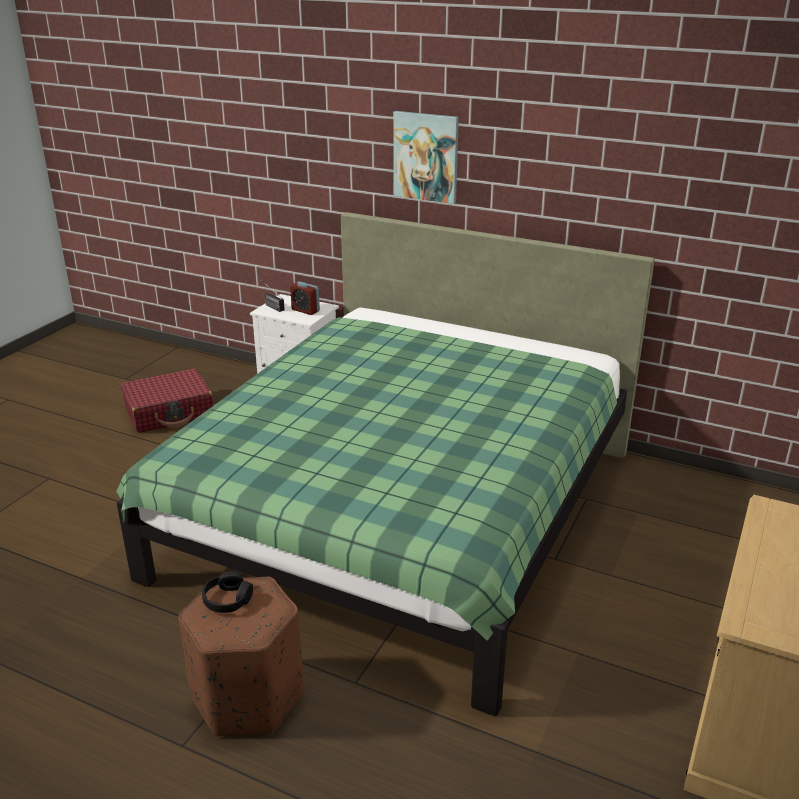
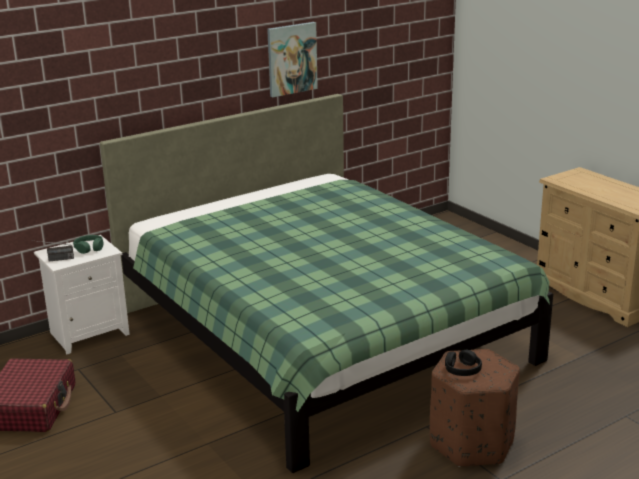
camera: 60 degrees left, 5 degrees down
(305, 310) = (89, 248): alarm clock -> green headphones
(426, 157) = (166, 69): picture -> picture (291, 59)

